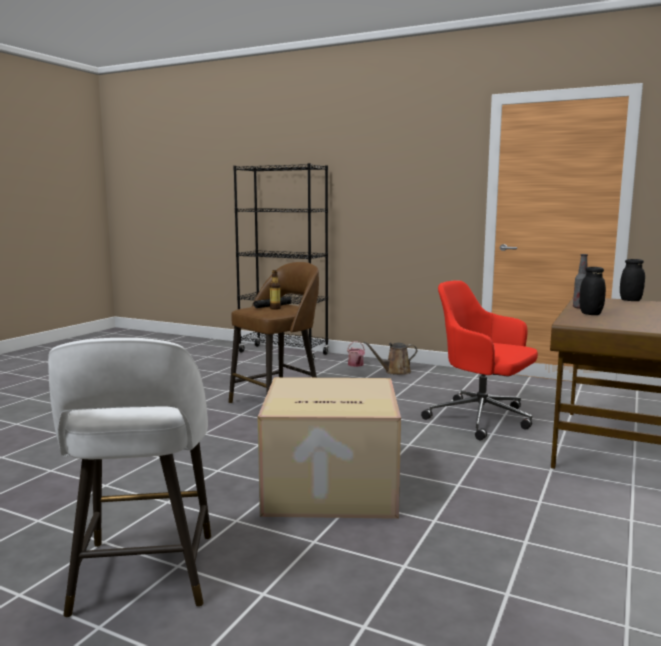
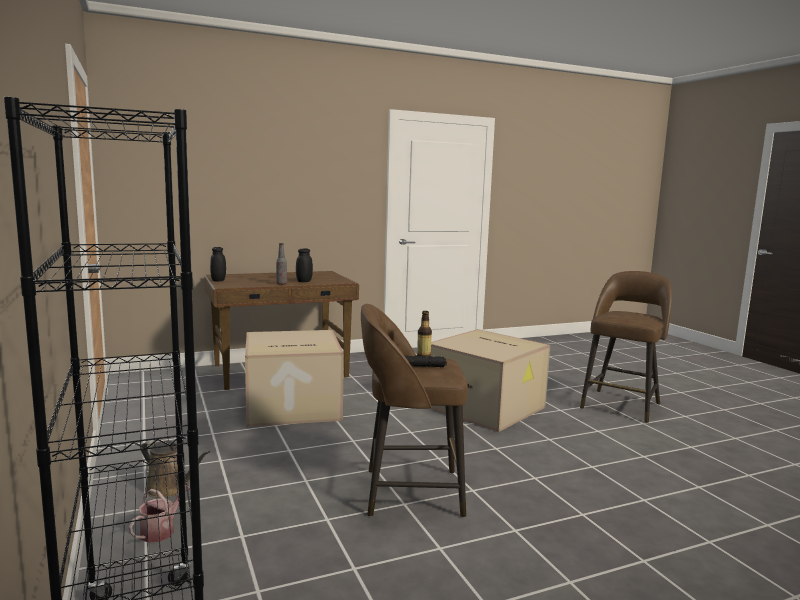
camera: 140 degrees left, 0 degrees up
(143, 576) = (621, 405): white stool -> brown stool
(482, 419) = (291, 407): red office chair -> cardboard box

